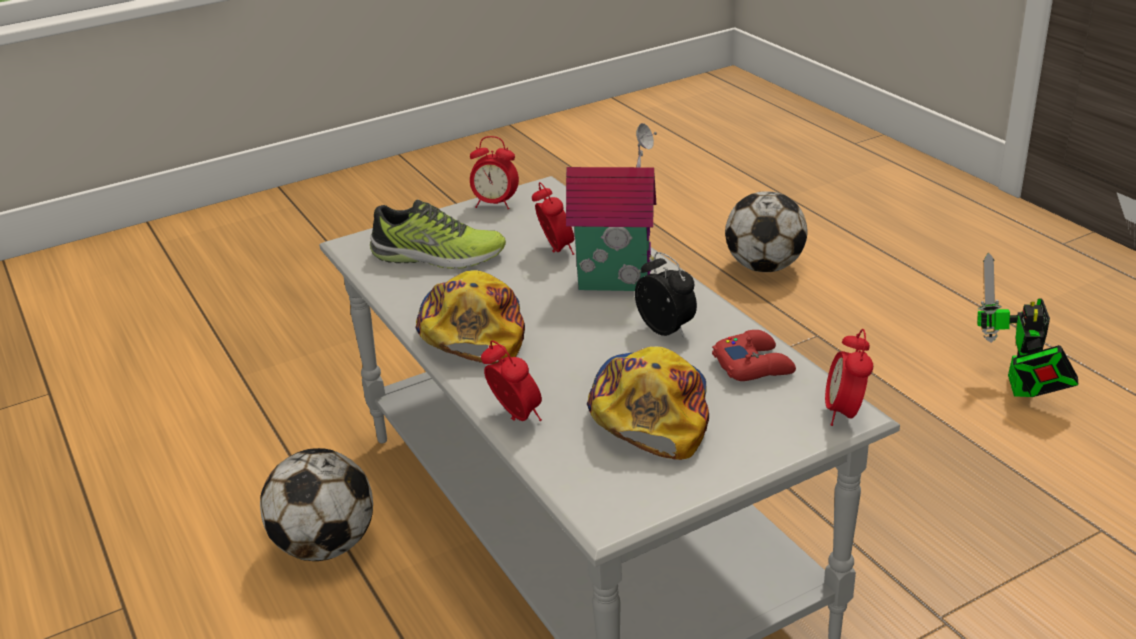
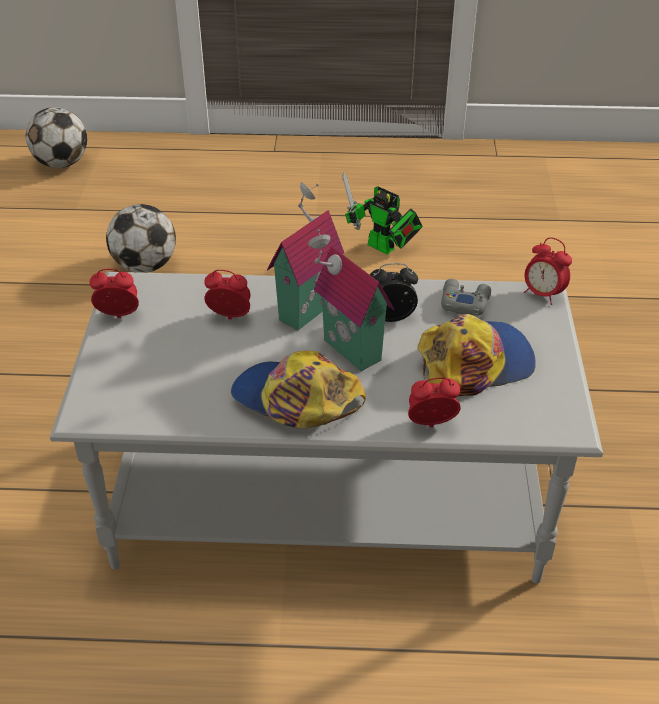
camera: 60 degrees left, 10 degrees up
(326, 545) = (211, 657): football -> football (62, 163)
(438, 256) = (165, 377): shoe -> none
(495, 204) = (119, 316): alarm clock -> alarm clock turned 135 degrees counterclockwise
(578, 328) = (348, 351): none -> toy house
(650, 409) = (474, 363): cap -> cap turned 120 degrees clockwise
(753, 365) = (464, 302): red game controller -> grey game controller

